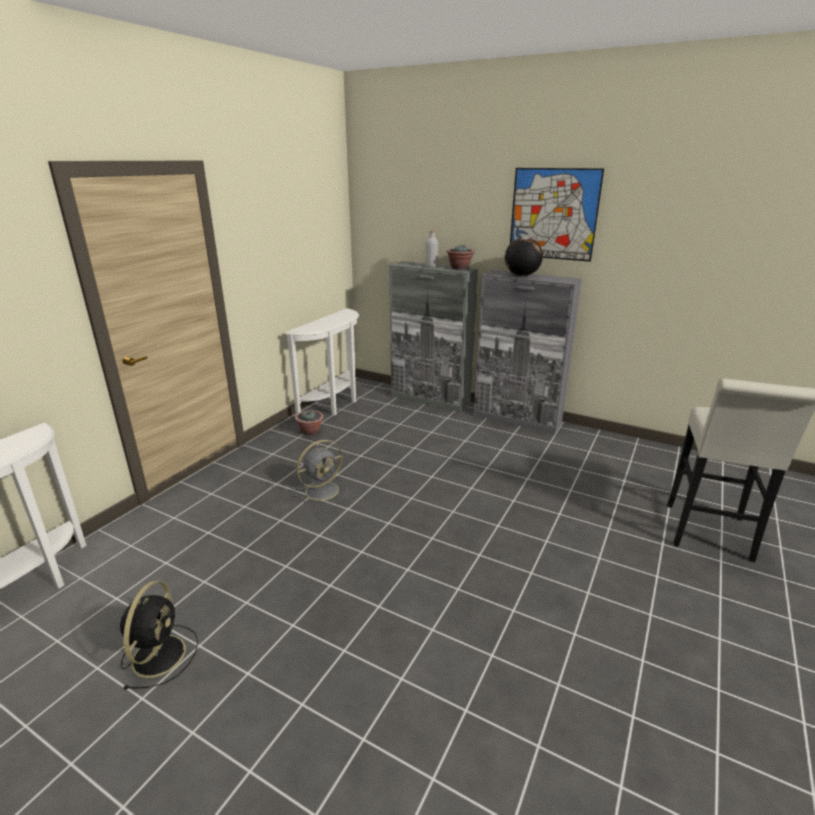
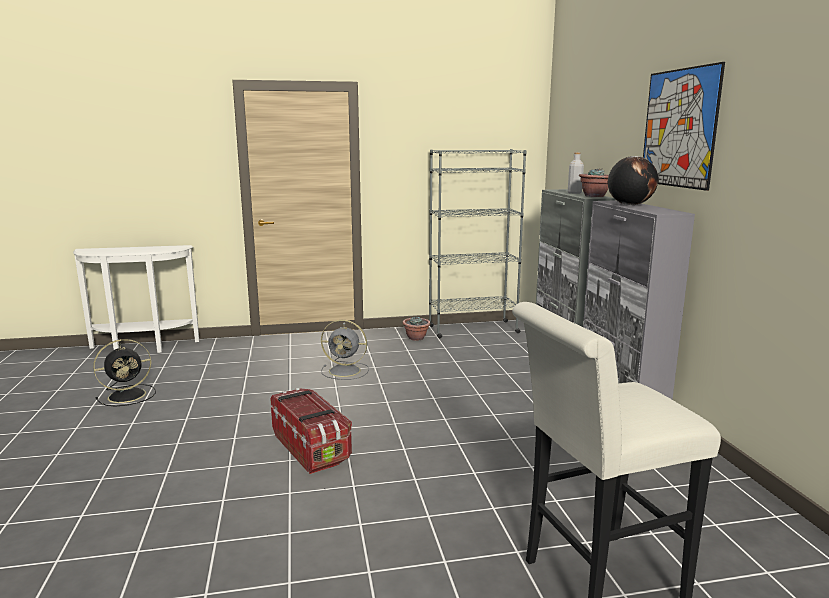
camera: 50 degrees right, 10 degrees down
(335, 405) = (472, 329): white console table -> grey bookcase
(448, 568) = (311, 447): none -> storage box

